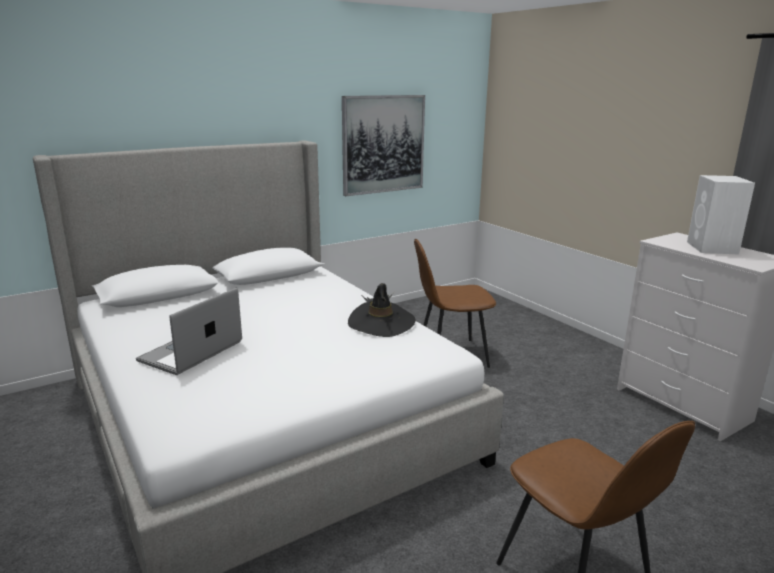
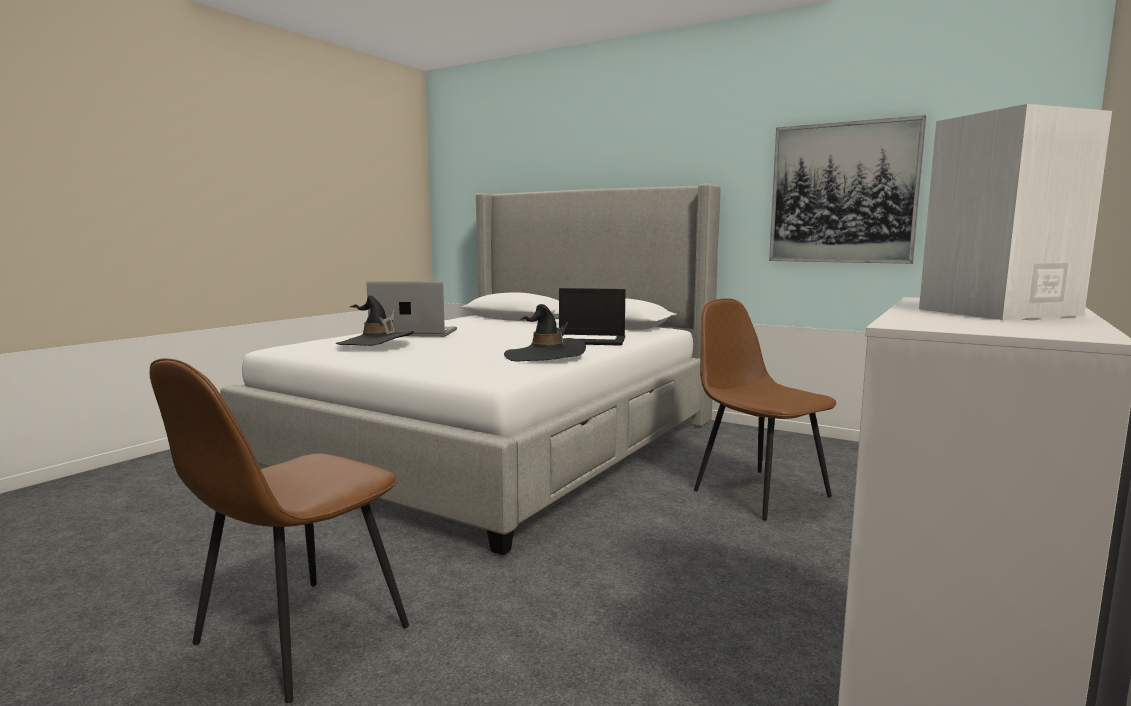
camera: 65 degrees right, 10 degrees down
(249, 377) = (375, 344): none -> black hat
(330, 297) = (590, 340): none -> laptop

